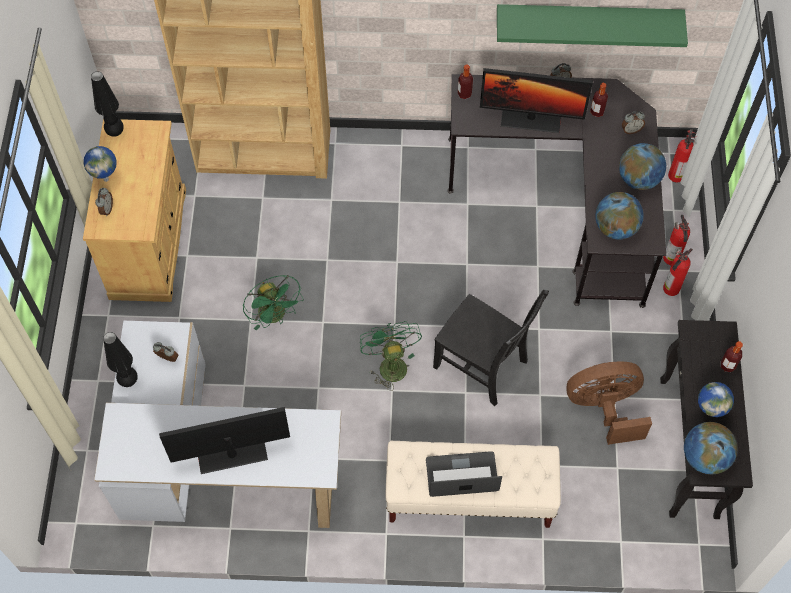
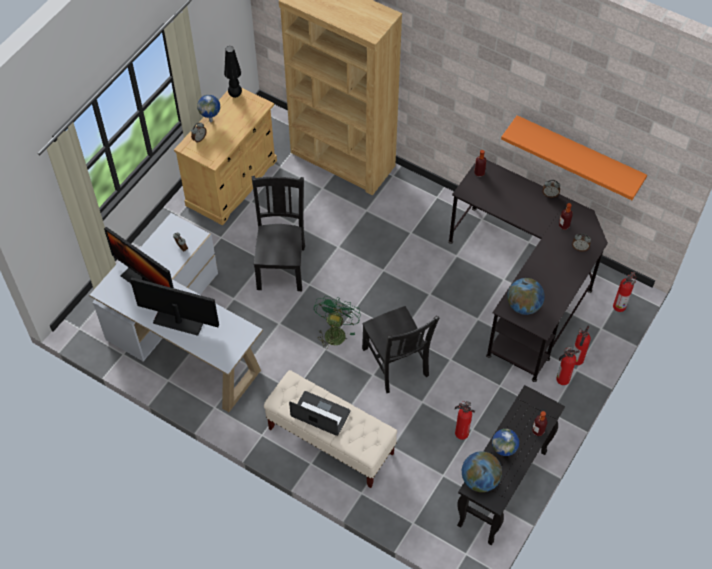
camera: 30 degrees right, 5 degrees down
(129, 381) = (150, 250): black table lamp -> none
(275, 316) = (281, 266): green fan -> black chair
(531, 119) = (514, 209): monitor -> monitor (145, 281)
(588, 19) = (578, 153): green shelf -> orange shelf
(604, 408) = (460, 433): brown fan -> fire extinguisher
(638, 179) = (562, 282): globe -> none

